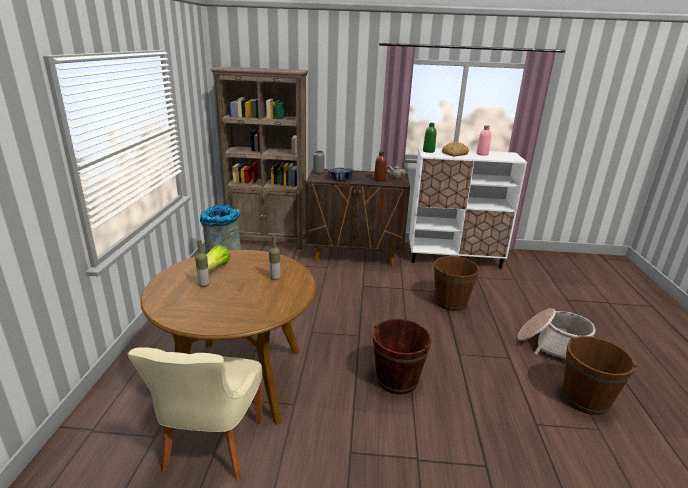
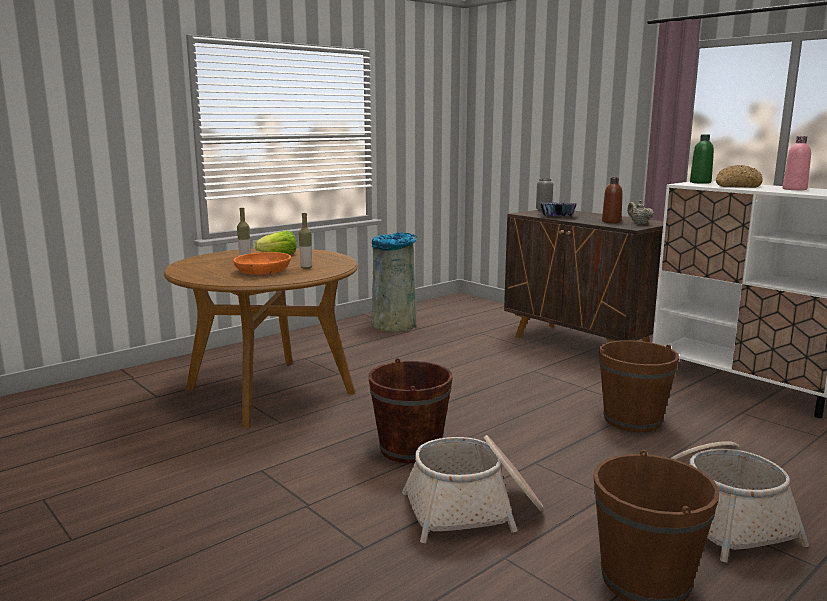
camera: 45 degrees right, 10 degrees down
(211, 447) = (175, 418): beige chair -> none
(254, 295) = (262, 271): none -> orange bowl
(268, 241) = (494, 309): brown bookcase -> none
(485, 403) = (473, 510): none -> basket

